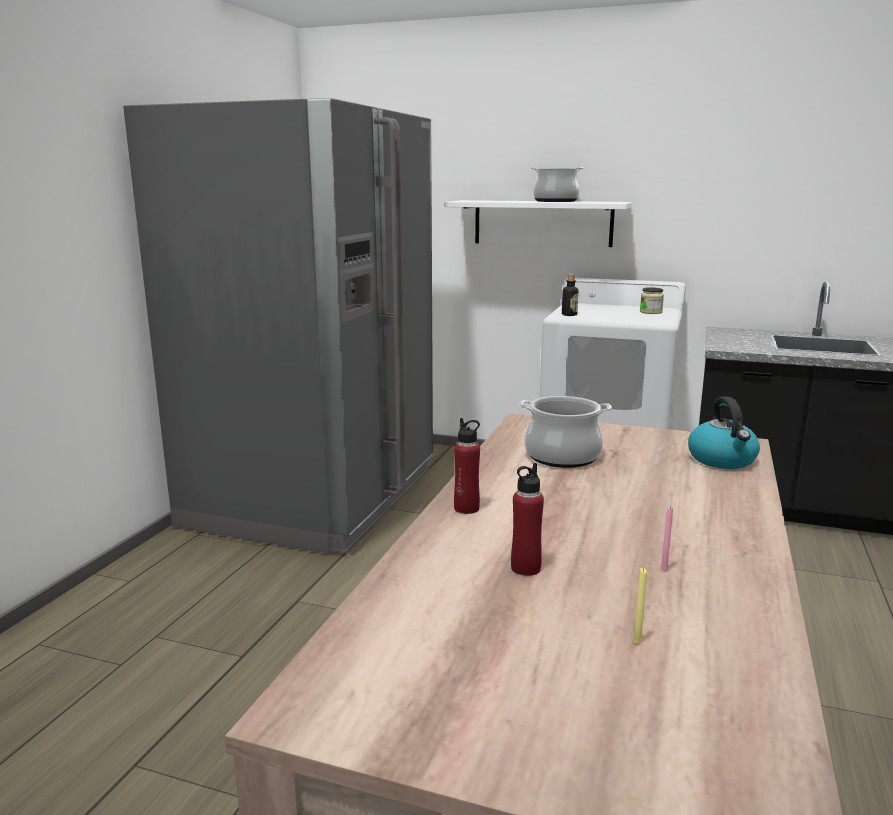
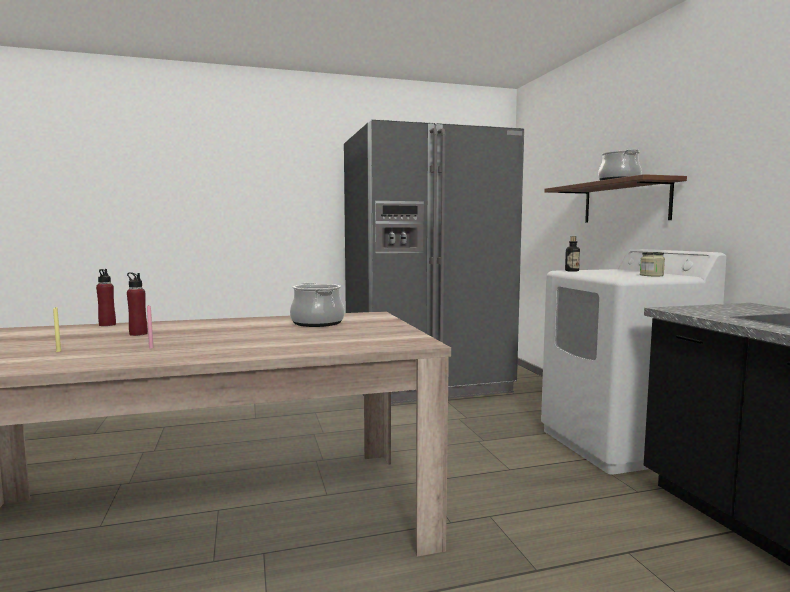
camera: 55 degrees right, 10 degrees down
(466, 508) = (210, 322): red bottle -> red bottle (107, 325)
(542, 223) = (625, 202): white shelf -> brown shelf
(722, 460) = (370, 342): kettle -> none

